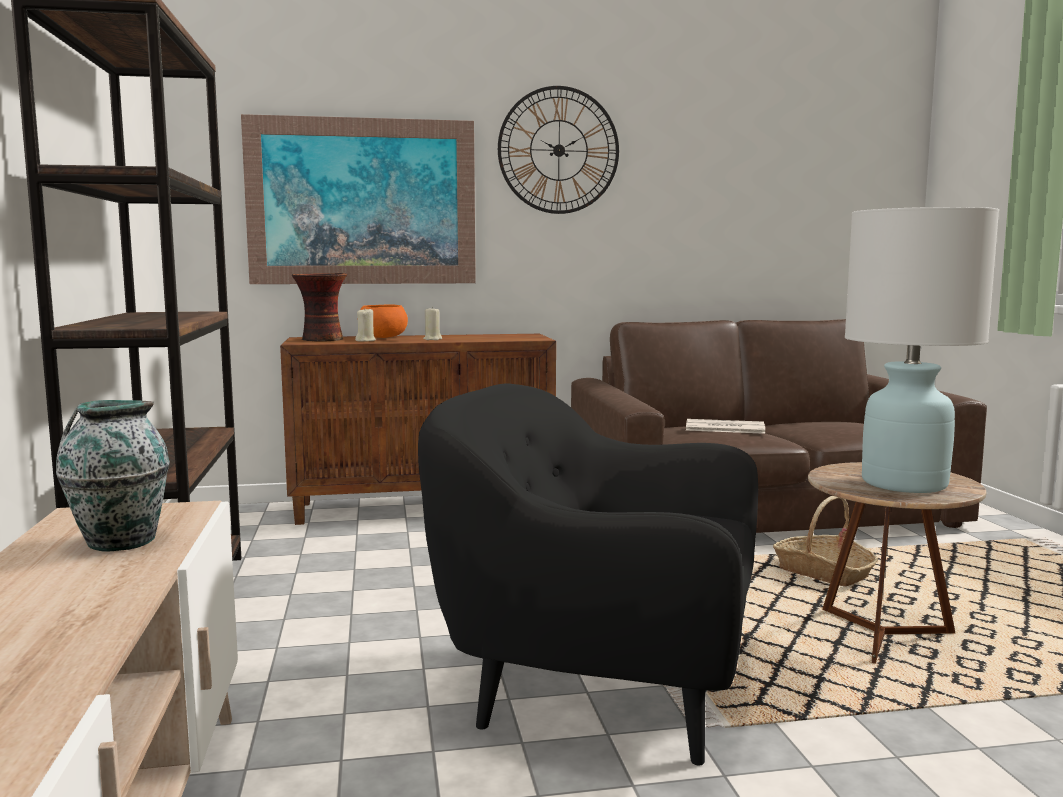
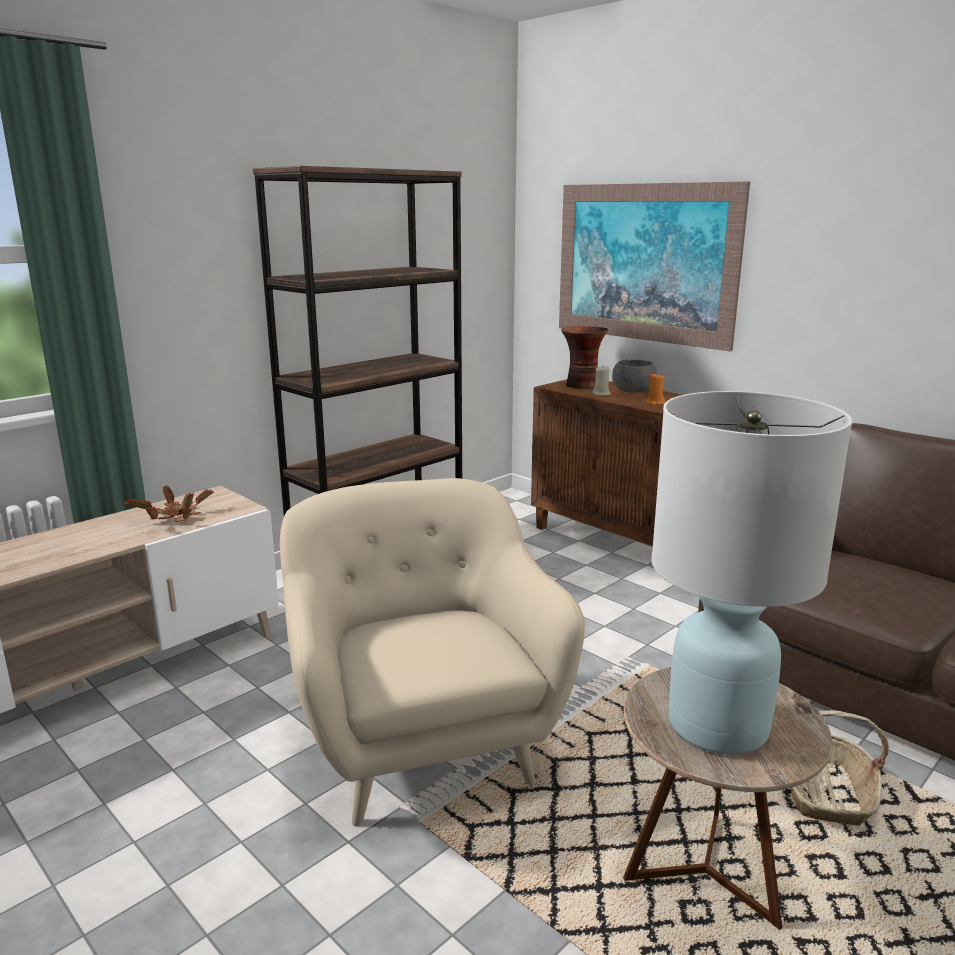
camera: 55 degrees right, 10 degrees up
(119, 542) = (175, 518): vase -> potted plant
(382, 337) = (633, 391): orange bowl -> grey bowl
(432, 339) = (654, 403): beige candle -> orange candle
(558, 150) = (839, 211): wall clock -> none
(598, 688) = (422, 741): black armchair -> beige armchair
(723, 428) = (867, 582): newspaper -> none

